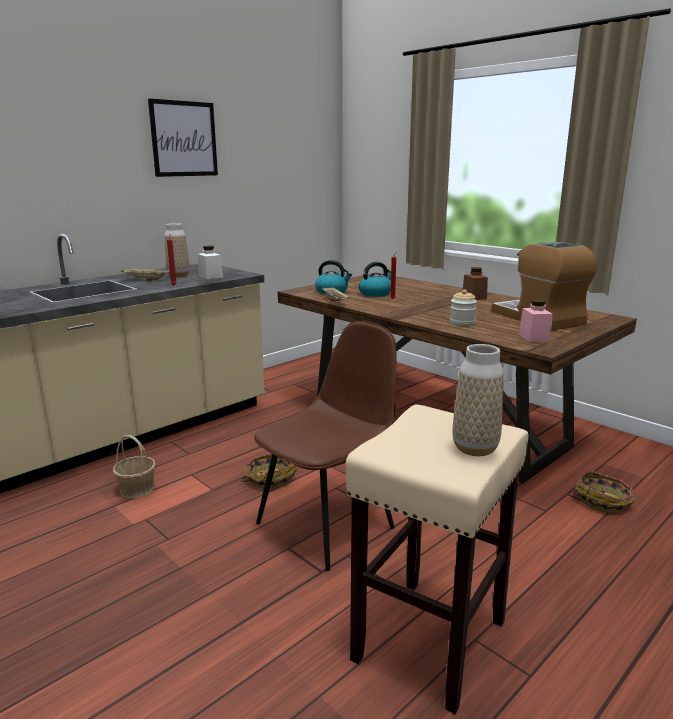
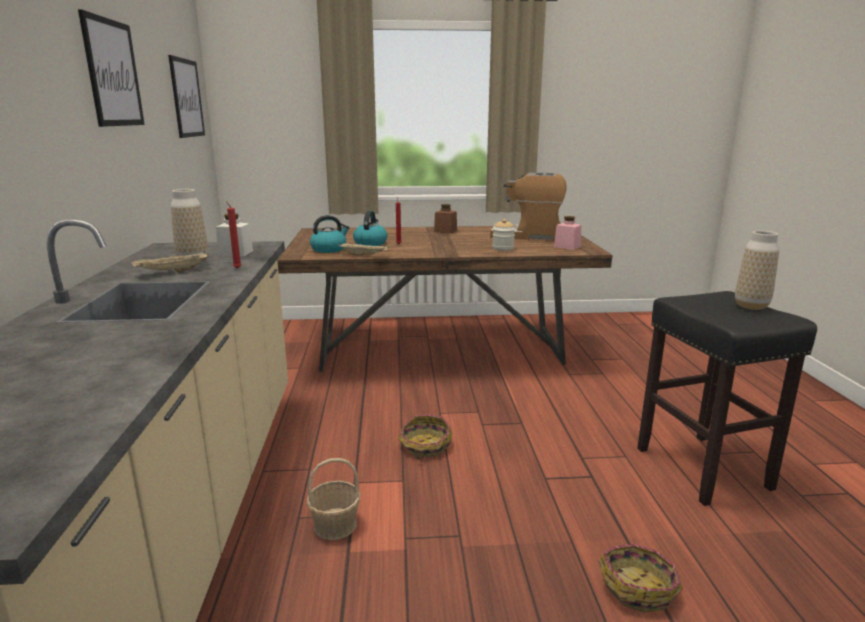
camera: 50 degrees left, 0 degrees up
(299, 153) = (187, 98): none -> picture
(328, 524) = (531, 448): brown chair -> none
(429, 641) = (704, 469): beige stool -> black stool
(604, 501) = (611, 354): basket -> basket (638, 587)

